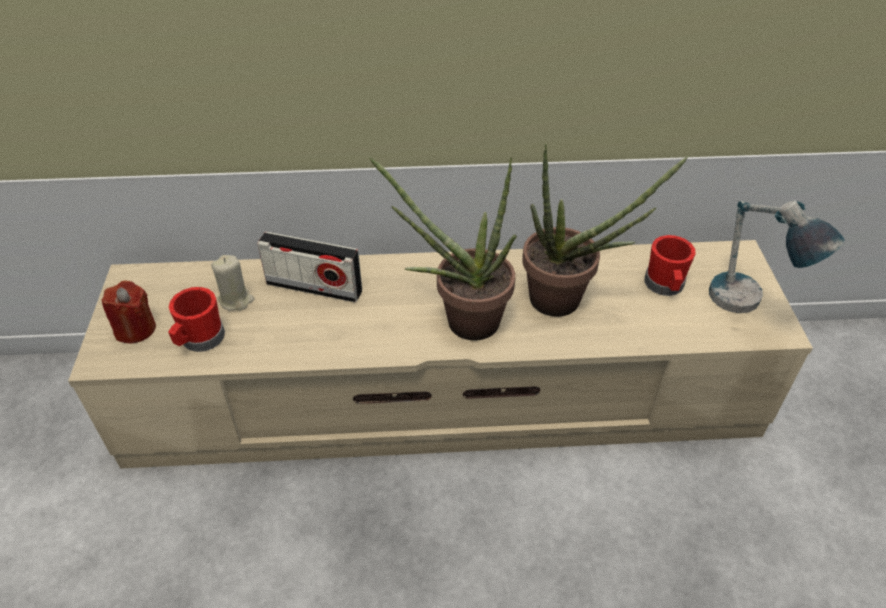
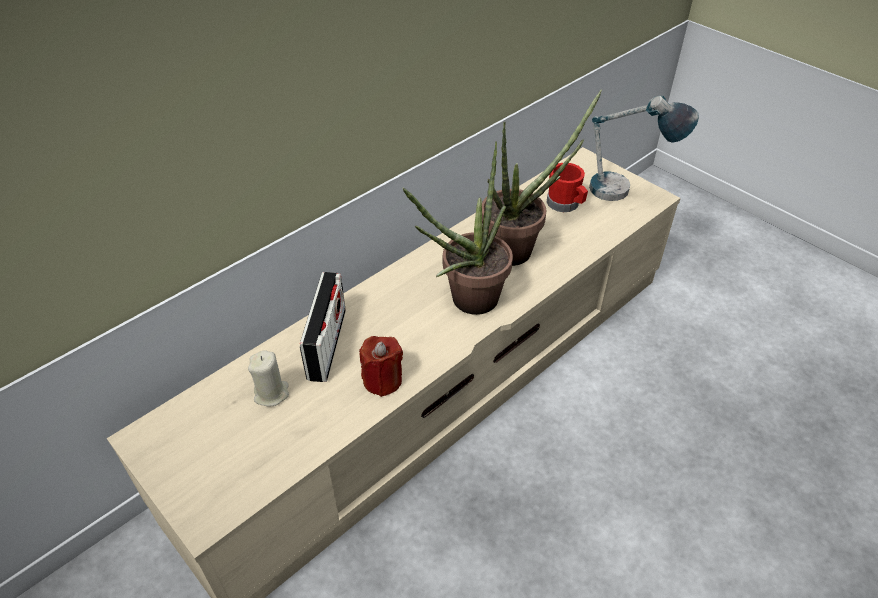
camera: 40 degrees left, 0 degrees up
(135, 329) = (206, 474): red candle -> red candle (382, 380)
(200, 340) = (279, 444): red mug -> none
(314, 287) = (327, 344): radio -> radio turned 60 degrees counterclockwise

